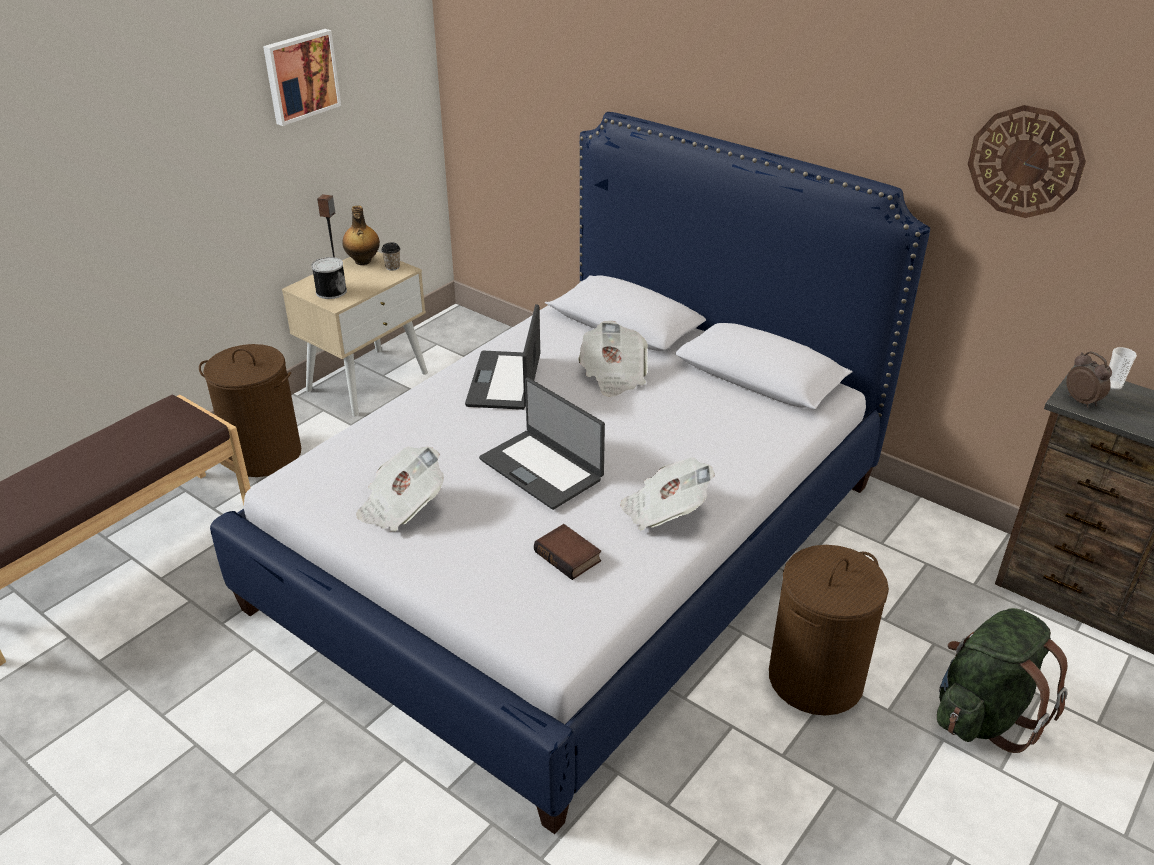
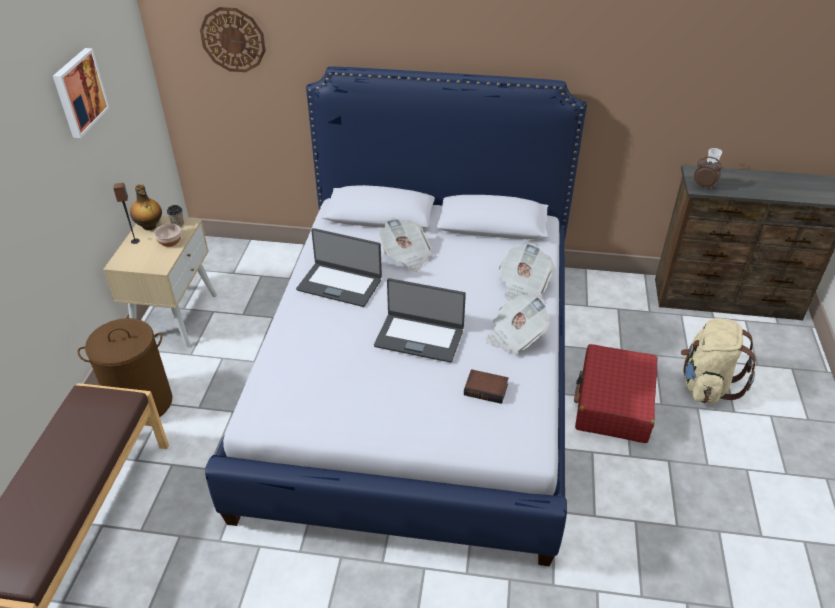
camera: 30 degrees left, 5 degrees up
(330, 291) = (146, 258): can -> none
(369, 282) = (170, 241): none -> bowl
(401, 507) = (352, 401): newspaper -> newspaper (523, 285)
(505, 381) = (340, 284): laptop -> laptop turned 45 degrees counterclockwise
(815, 679) = (613, 403): brown laundry basket -> red suitcase
(983, 714) = (705, 384): green backpack -> beige backpack
(1025, 162) = (640, 49): wall clock -> wall clock (233, 39)

